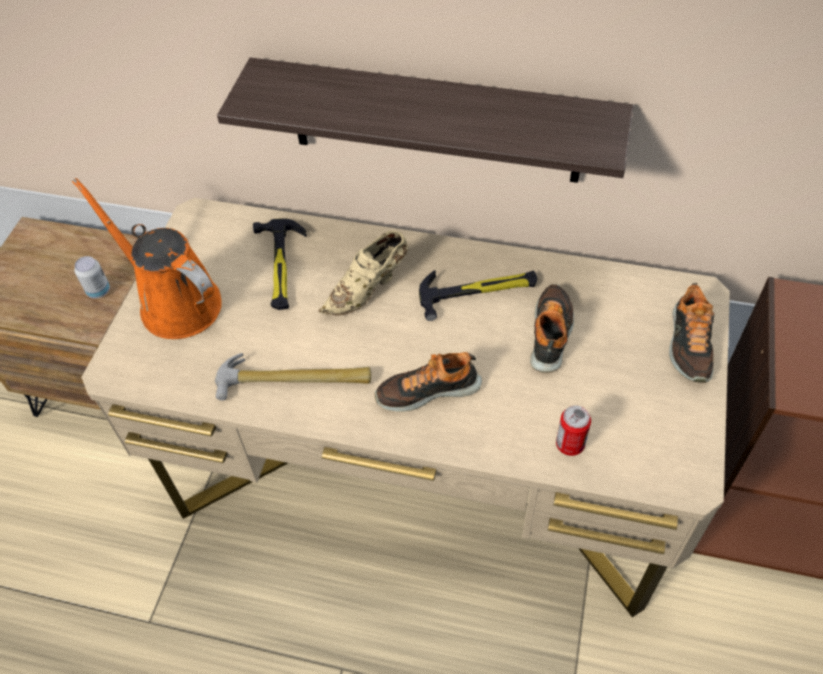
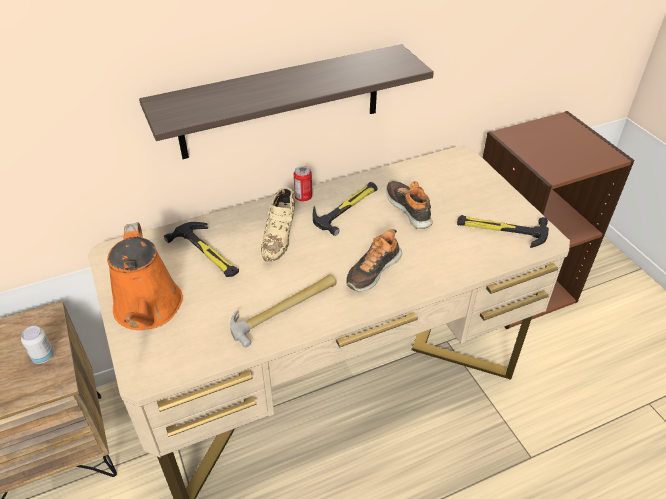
camera: 40 degrees left, 10 degrees down
(174, 302) = (148, 310): orange watering can -> orange watering can turned 105 degrees counterclockwise
(570, 444) = (475, 255): can -> can (303, 197)
(640, 431) = (501, 230): none -> hammer
(689, 344) = (480, 180): shoe -> none

